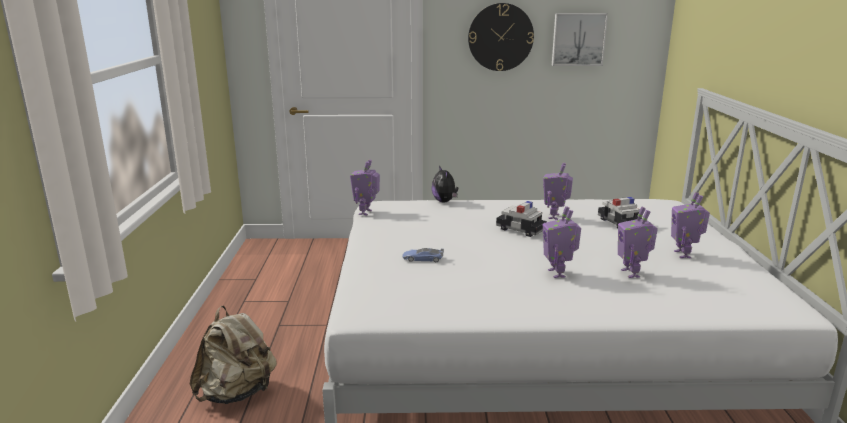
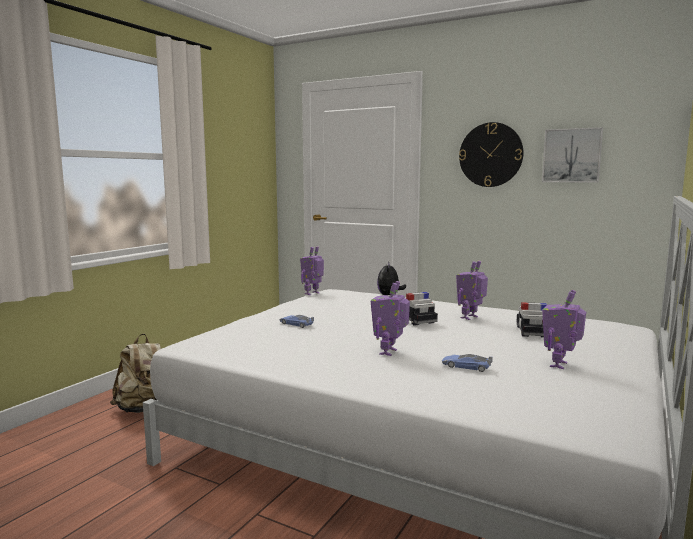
camera: 30 degrees right, 10 degrees down
(631, 273) = (466, 366): toy robot -> toy car

